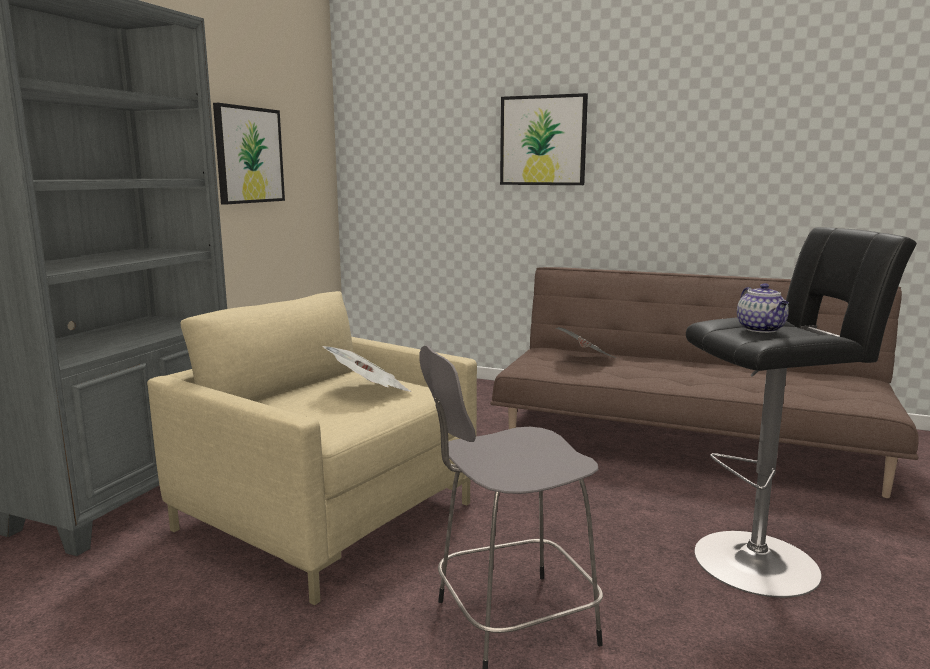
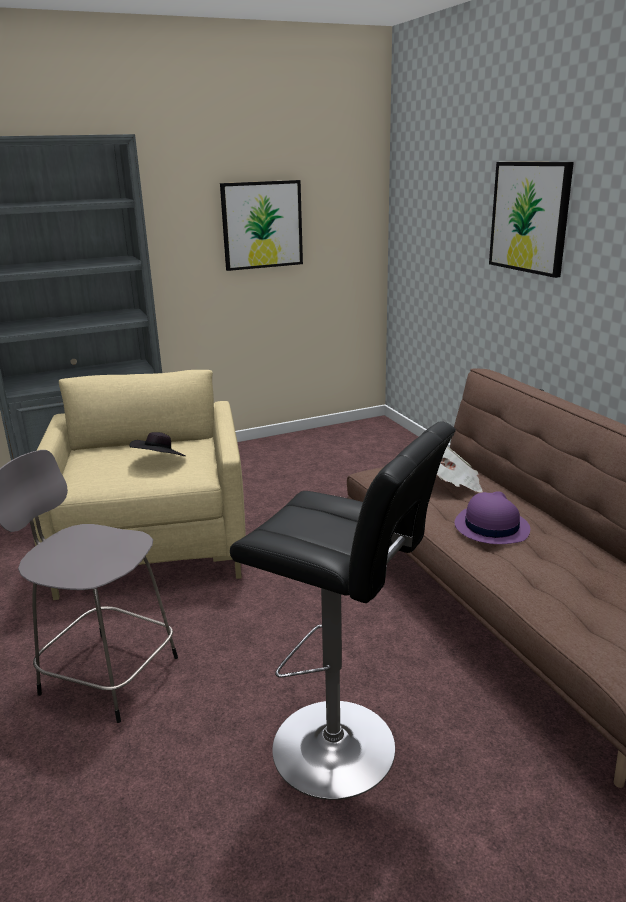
camera: 45 degrees right, 10 degrees up
(369, 391) = (160, 462): newspaper -> black hat
(669, 371) = (491, 527): none -> purple hat
(761, 329) = (310, 521): teapot -> none

